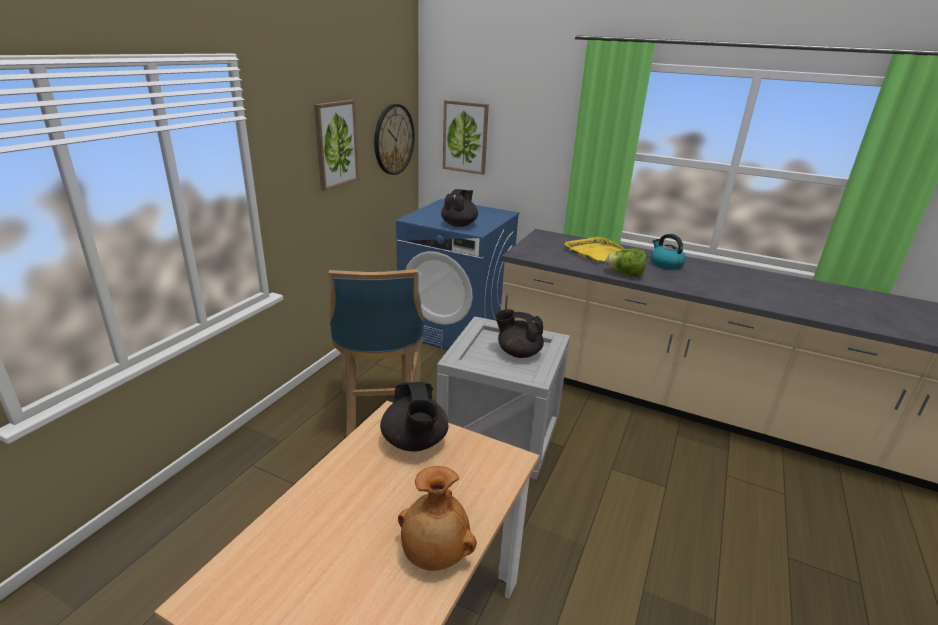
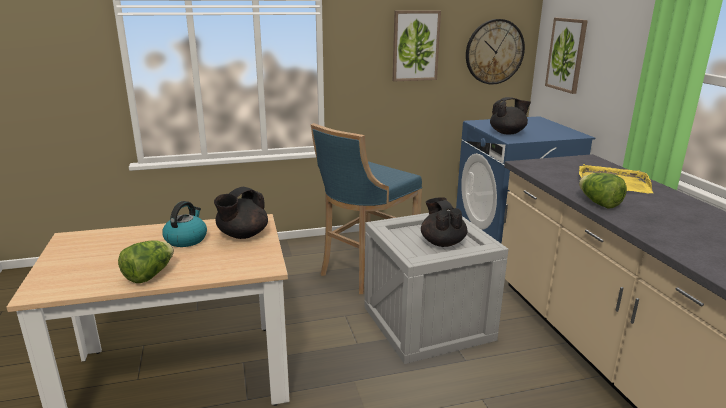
camera: 50 degrees right, 5 degrees down
(434, 555) = (149, 275): brown vase -> lettuce
(665, 264) = (679, 212): kettle -> kettle (186, 239)

